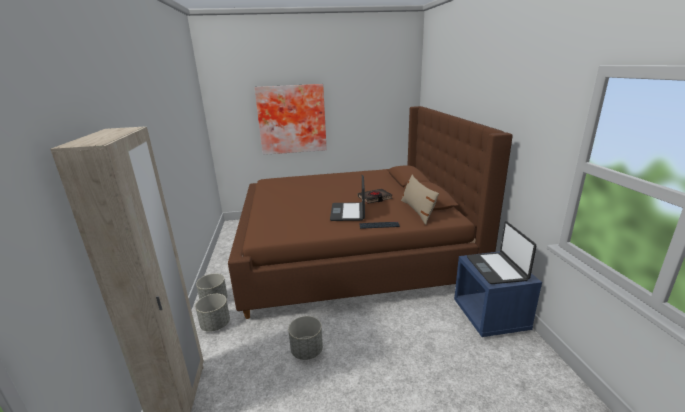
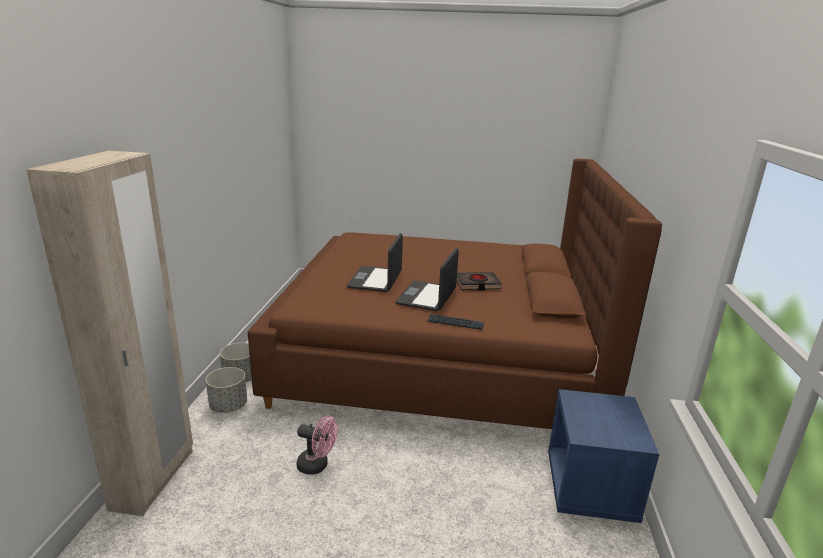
camera: 15 degrees right, 0 degrees up
(292, 119) = (404, 156): picture -> none
(307, 351) = (317, 465): grey planter -> pink fan
(417, 211) = (524, 313): beige pillow -> none
(497, 268) = (603, 419): laptop -> laptop (376, 280)

